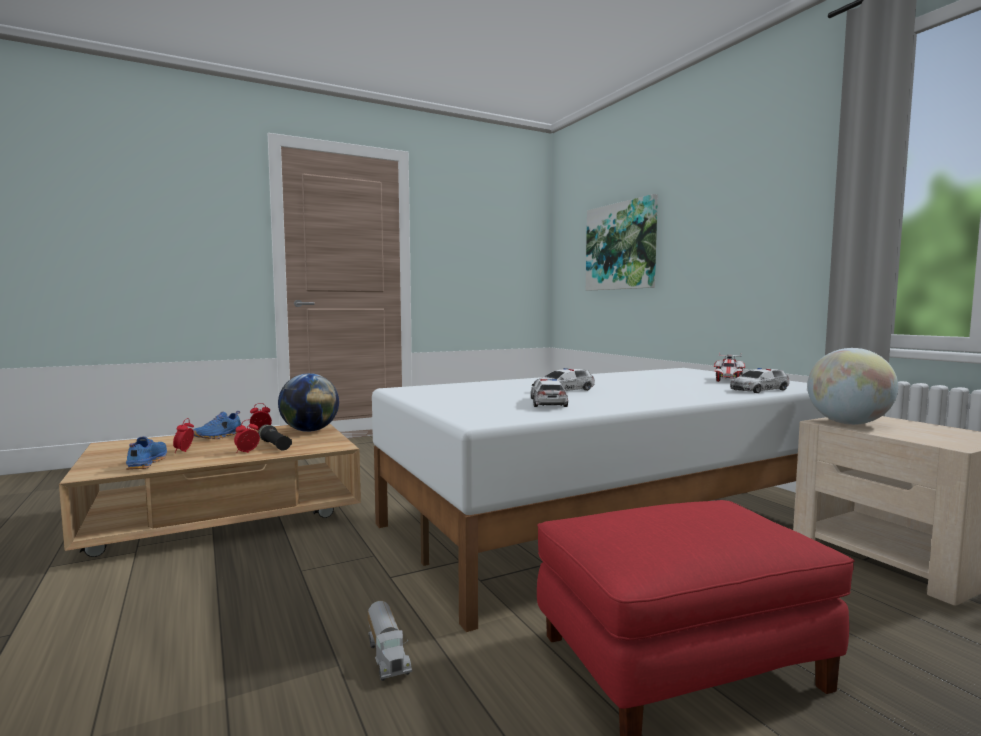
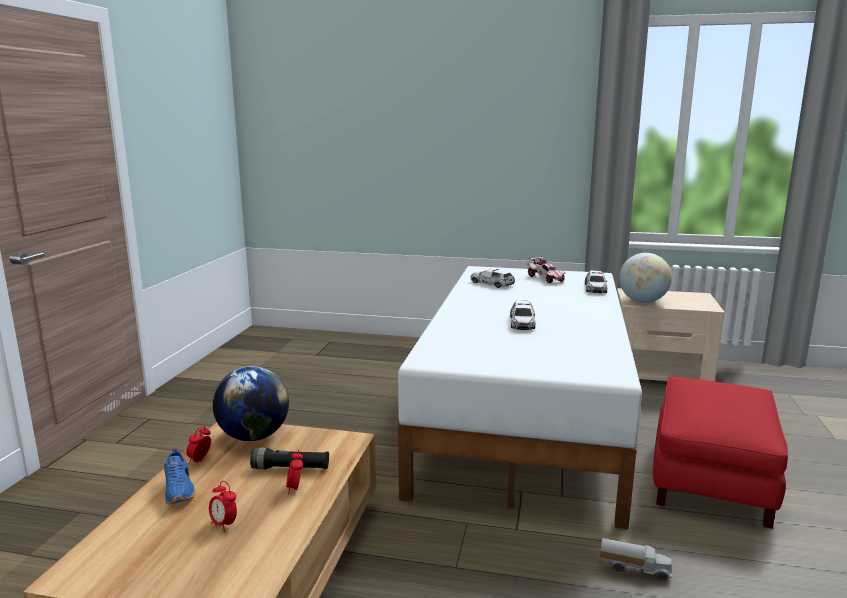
camera: 50 degrees left, 10 degrees up
(146, 463) = (242, 557): blue shoe -> none
(548, 402) = (569, 341): toy car -> toy car (491, 283)
(621, 246) = (358, 143): picture -> none

